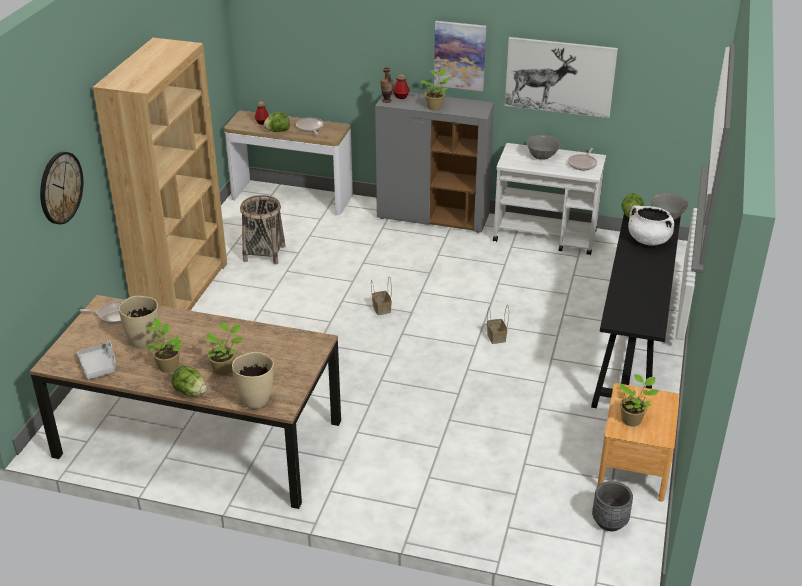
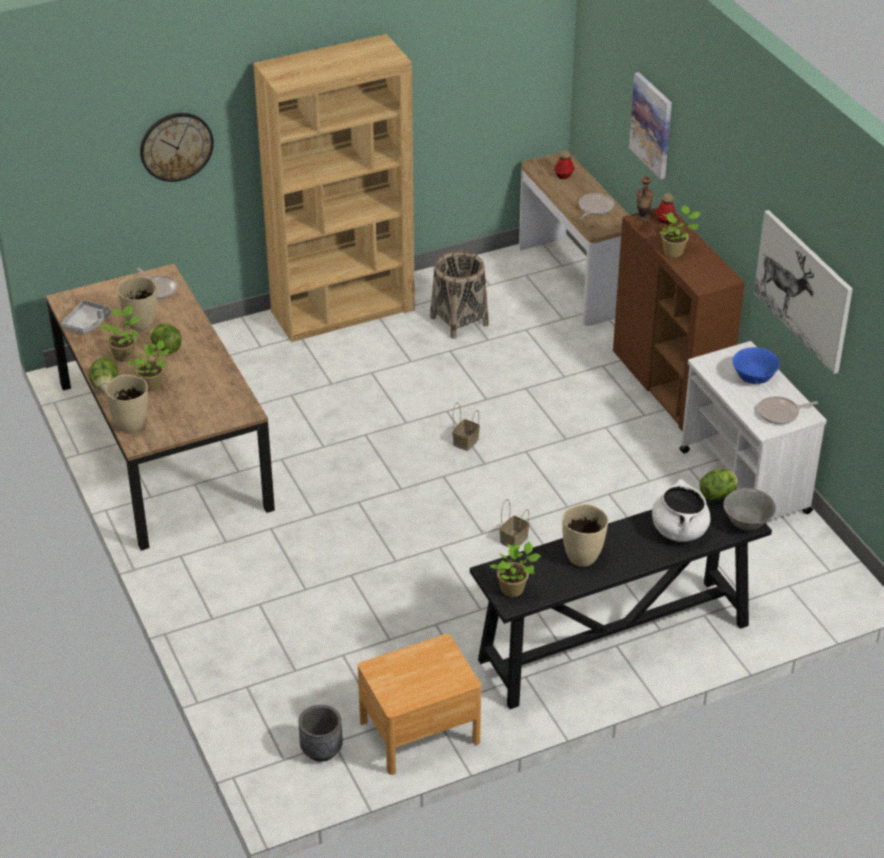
camera: 50 degrees right, 5 degrees up
(277, 131) = (560, 194): lettuce -> lettuce (166, 348)
(433, 217) = (670, 387): grey cabinet -> brown cabinet
(460, 55) = (729, 204): picture -> picture (652, 125)
(542, 157) = (754, 379): grey bowl -> blue bowl
(632, 419) = (402, 671): potted plant -> potted plant (514, 589)
(636, 282) = (582, 557): none -> beige vase

